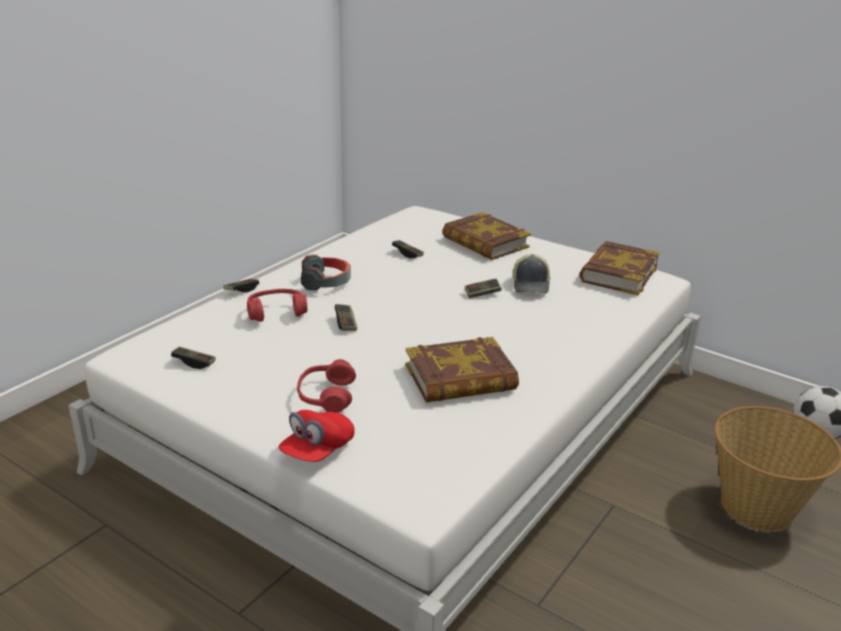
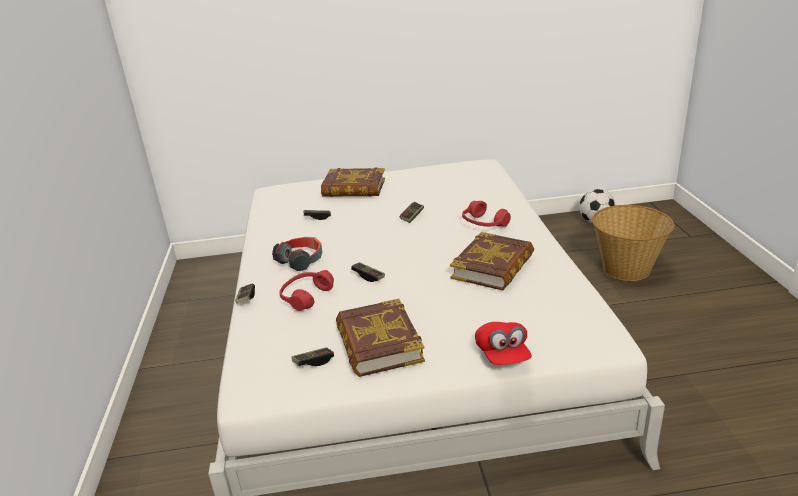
camera: 40 degrees left, 0 degrees up
(326, 396) = (443, 324): red headphones -> red headphones (484, 224)
(531, 285) = (430, 198): cap -> none
(618, 274) = (462, 170): book -> book (378, 344)

